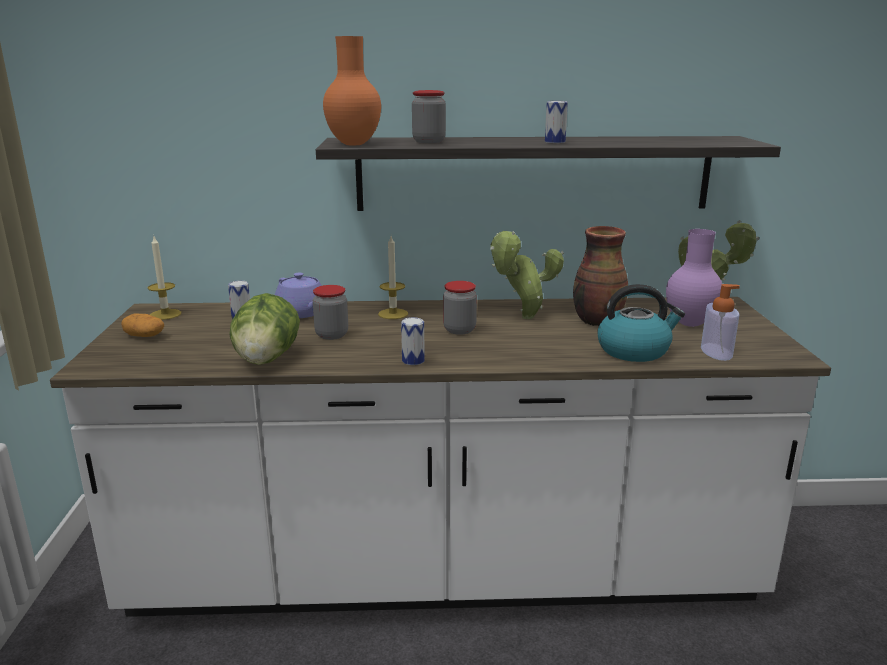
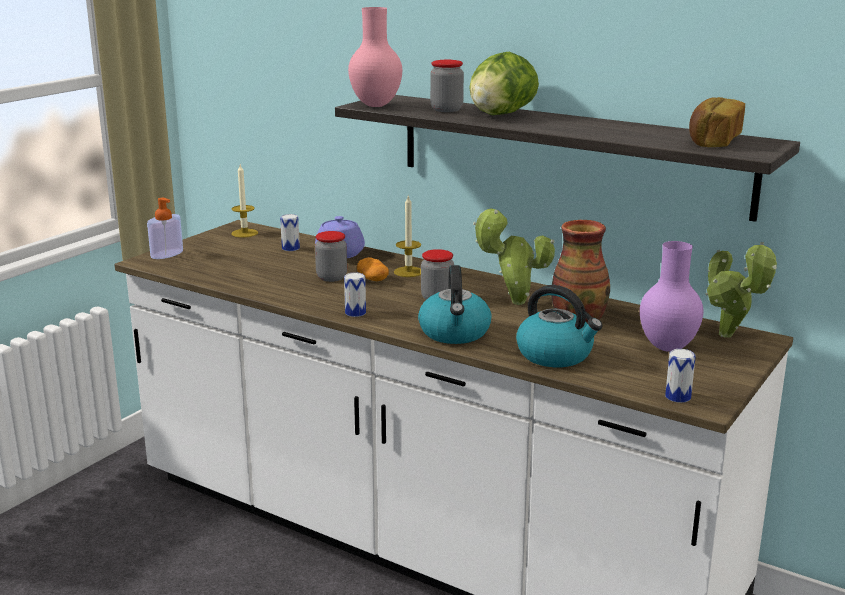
camera: 35 degrees right, 0 degrees up
(144, 336) = (207, 247): potato -> potato (372, 279)
(267, 359) = (257, 284): lettuce -> lettuce (500, 114)
(352, 144) = (374, 105): orange vase -> pink vase
(529, 355) = (455, 333): none -> kettle
(555, 142) = (556, 124): can -> can (678, 397)
(697, 140) = (713, 141): none -> bread
(716, 352) = (633, 378): soap dispenser -> soap dispenser (167, 254)

